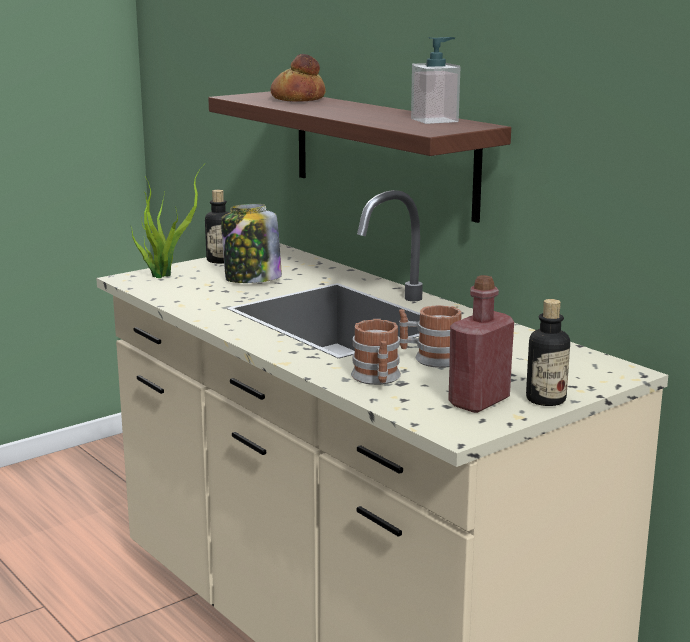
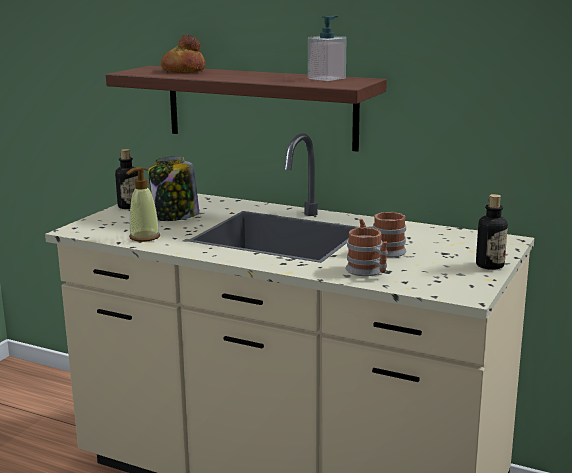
camera: 25 degrees left, 0 degrees up
(164, 274) = (99, 223): potted plant -> none
(187, 297) = (144, 237): none -> soap dispenser
(479, 402) = (453, 274): red bottle -> none

